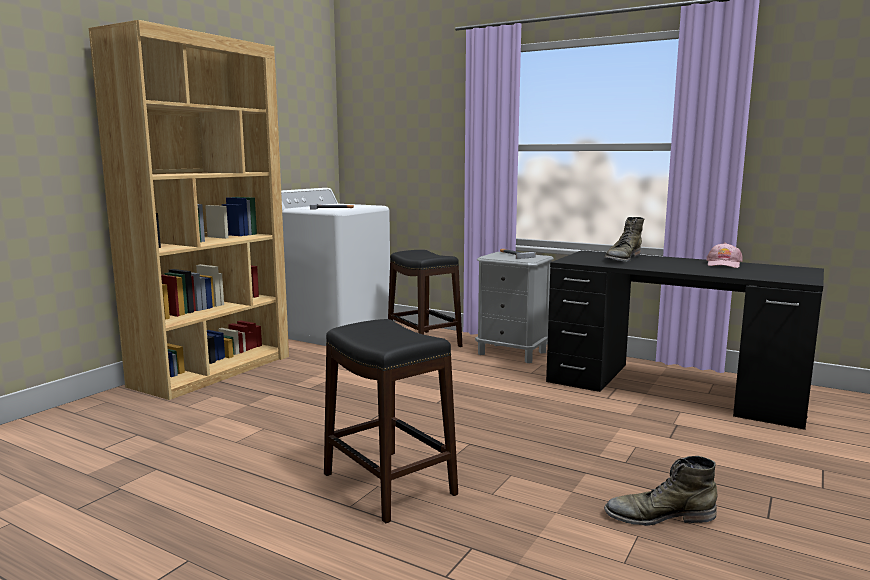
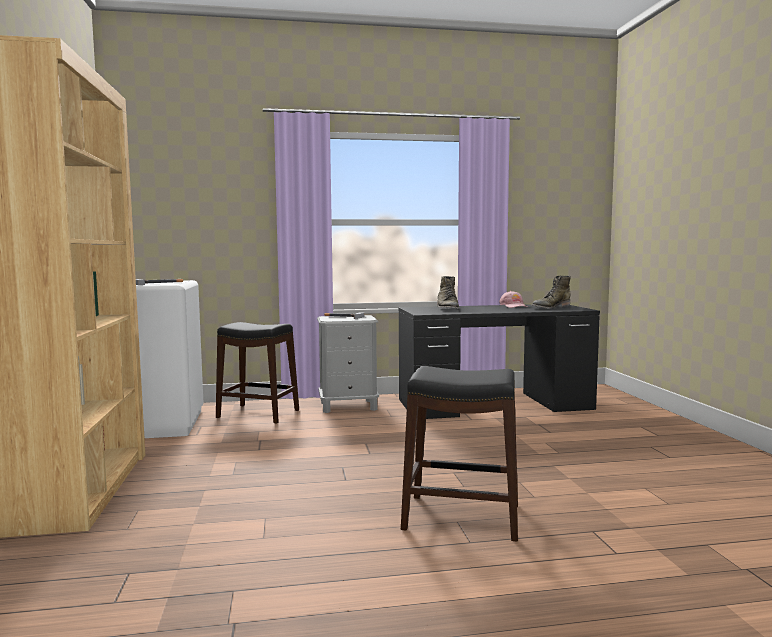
camera: 40 degrees left, 5 degrees down
(659, 516) = (632, 474): green boot -> green boot (550, 307)

